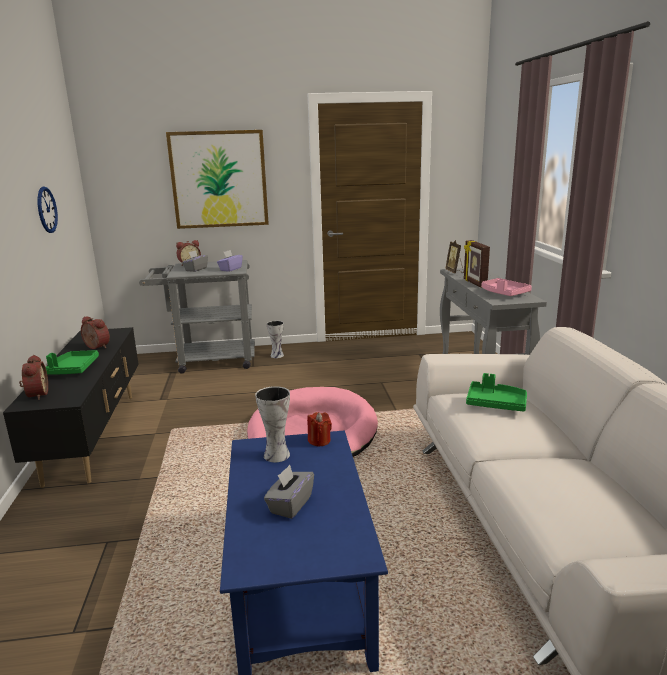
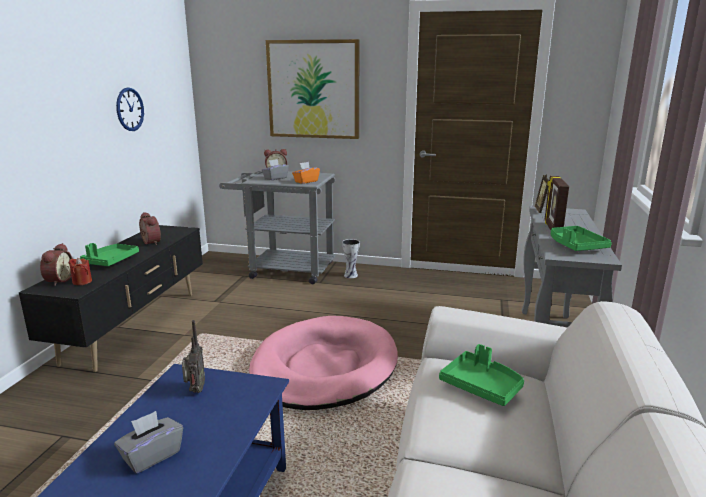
camera: 20 degrees right, 0 degrees up
(230, 269) = (306, 181): purple tissue box -> orange tissue box
(275, 455) = (195, 391): vase -> radio
(319, 441) = (251, 385): red candle -> red candle (82, 282)
(503, 293) = (575, 246): pink tray -> green tray

